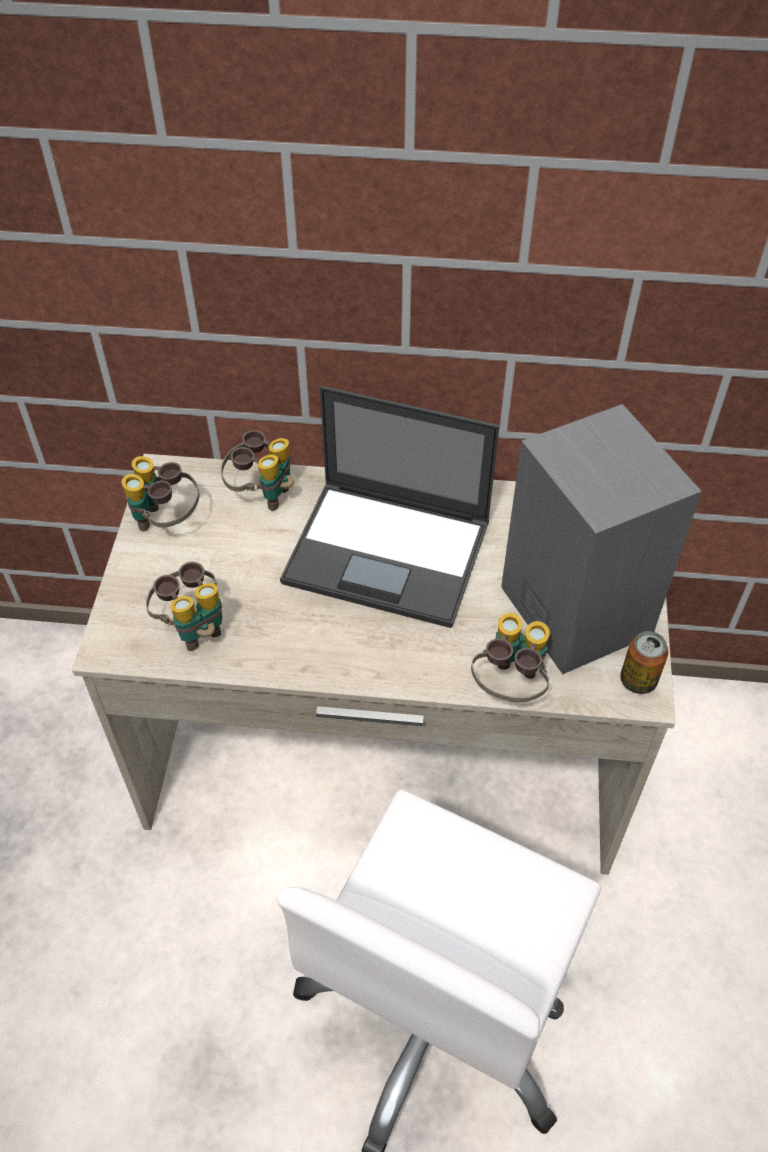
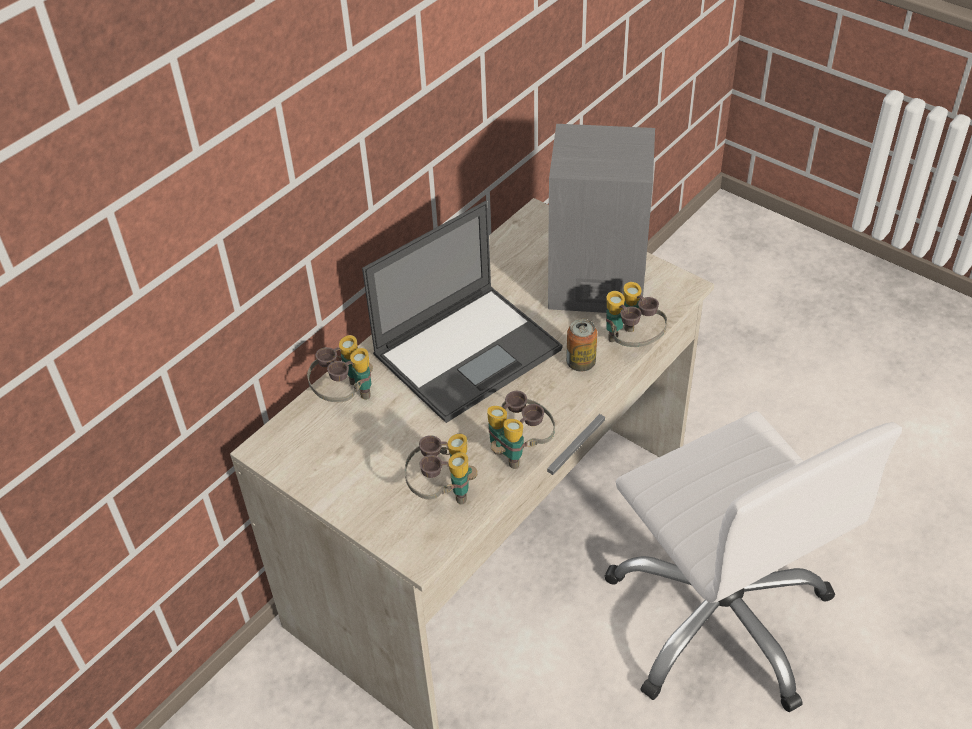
camera: 55 degrees left, 5 degrees down
(166, 522) = (321, 467): binoculars -> binoculars (519, 449)
(638, 680) = (672, 283): can -> can (581, 363)

